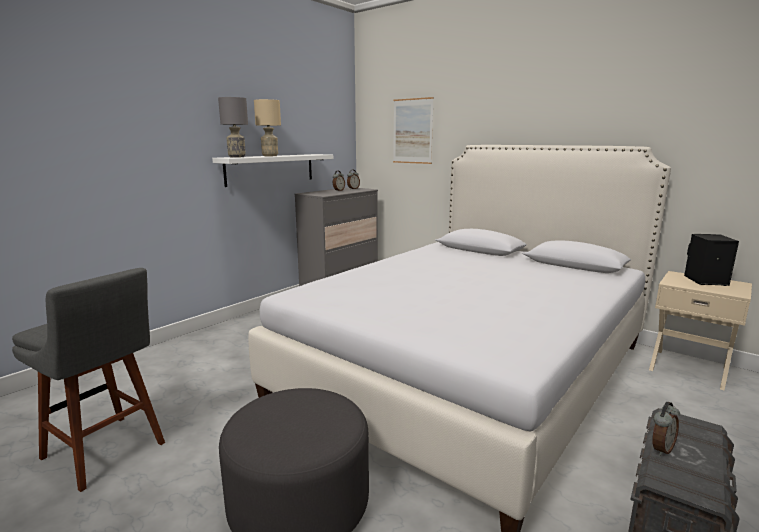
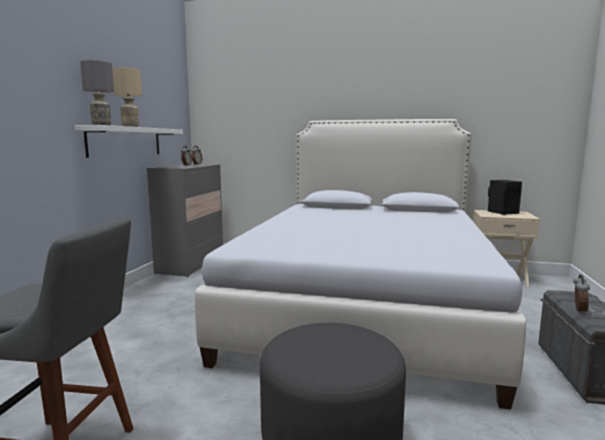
camera: 25 degrees left, 5 degrees down
(412, 131) = (252, 110): picture -> none

